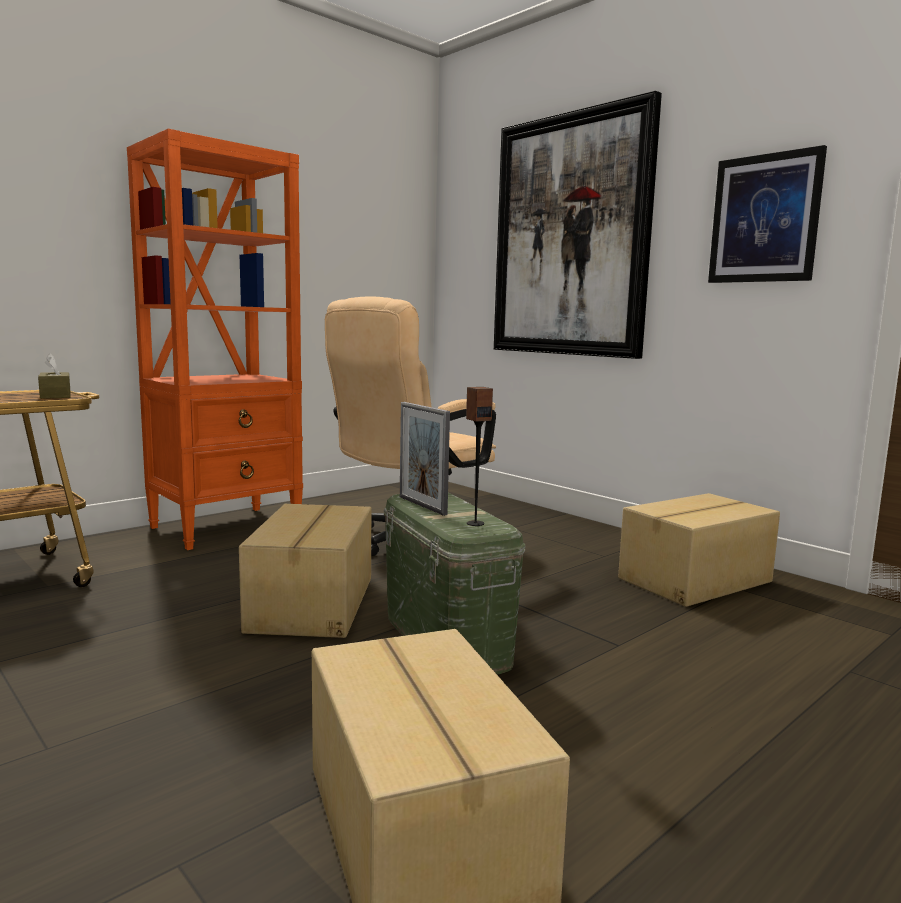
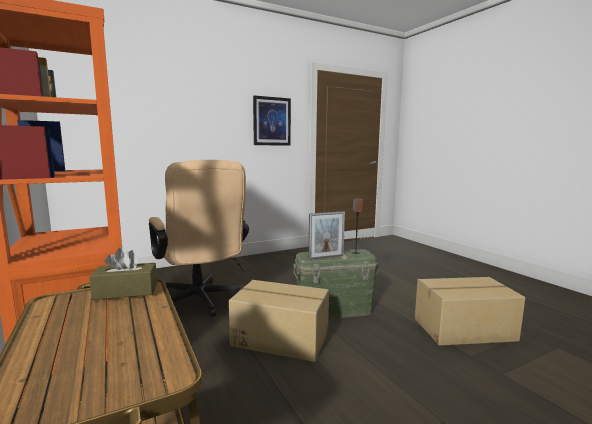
camera: 75 degrees left, 0 degrees up
(570, 236) = (175, 117): picture -> none
(697, 580) = (292, 261): cardboard box -> none

